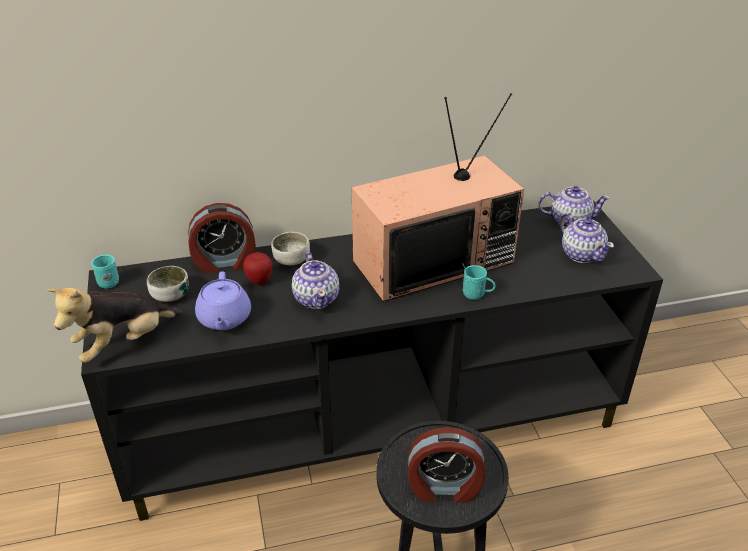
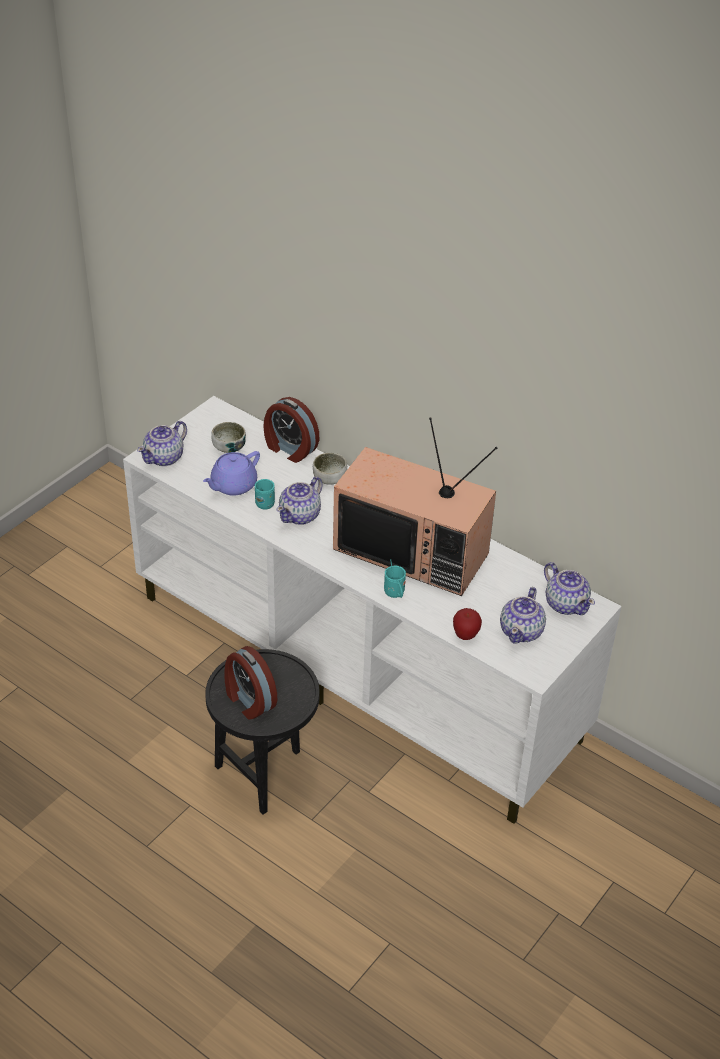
camera: 50 degrees right, 5 degrees up
(107, 282) = (211, 411): turquoise mug -> turquoise mug (266, 502)
(123, 343) = (164, 457): plush toy -> teapot
(259, 281) = (288, 477): apple -> apple (465, 635)
(375, 423) = (356, 667): black tv stand -> white tv stand

